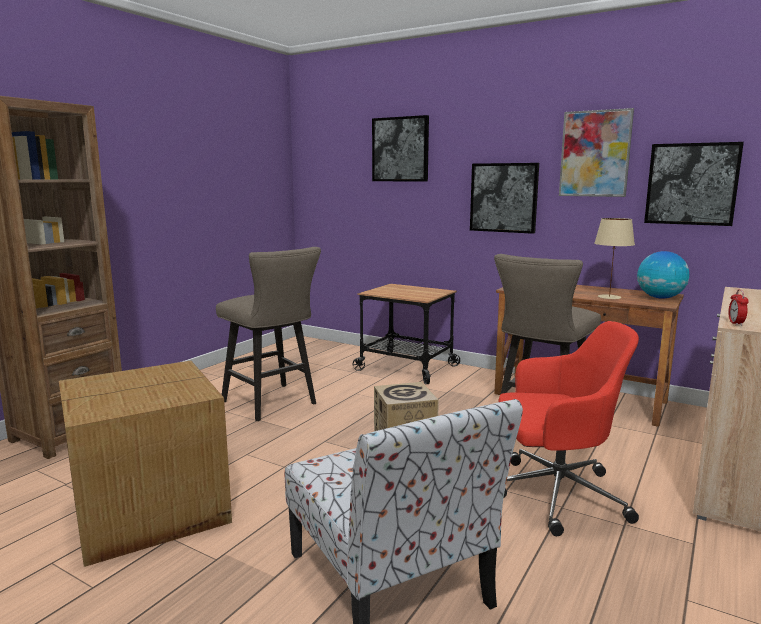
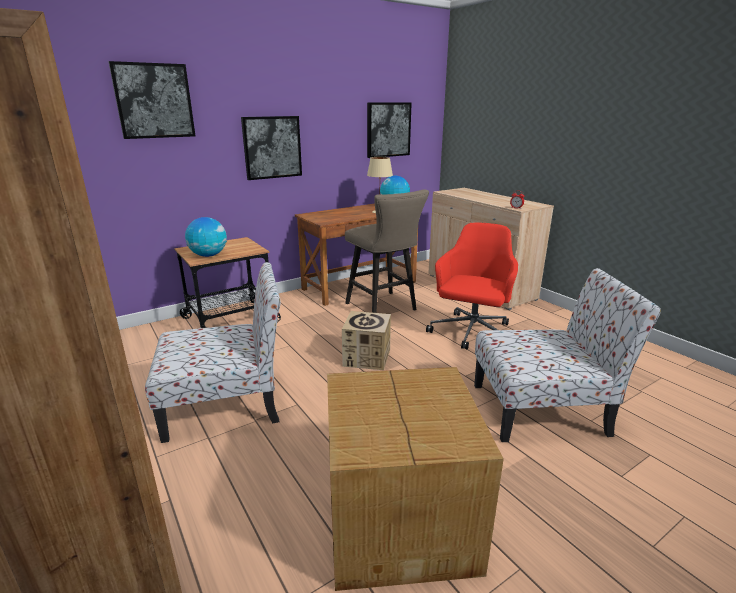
camera: 65 degrees left, 10 degrees up
(273, 404) = (226, 404): beige stool -> chair
(386, 292) = (208, 255): none -> globe
(595, 154) = (334, 108): picture -> none

